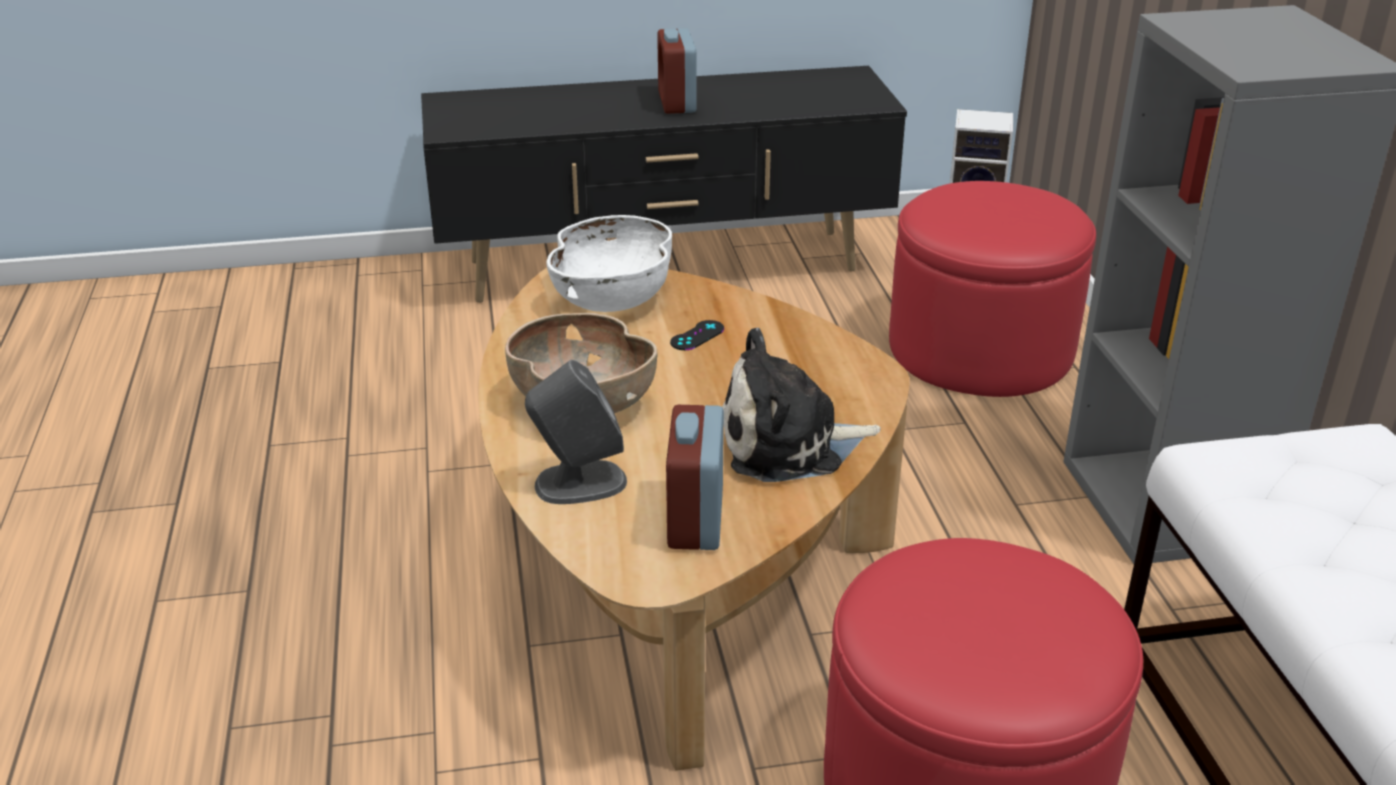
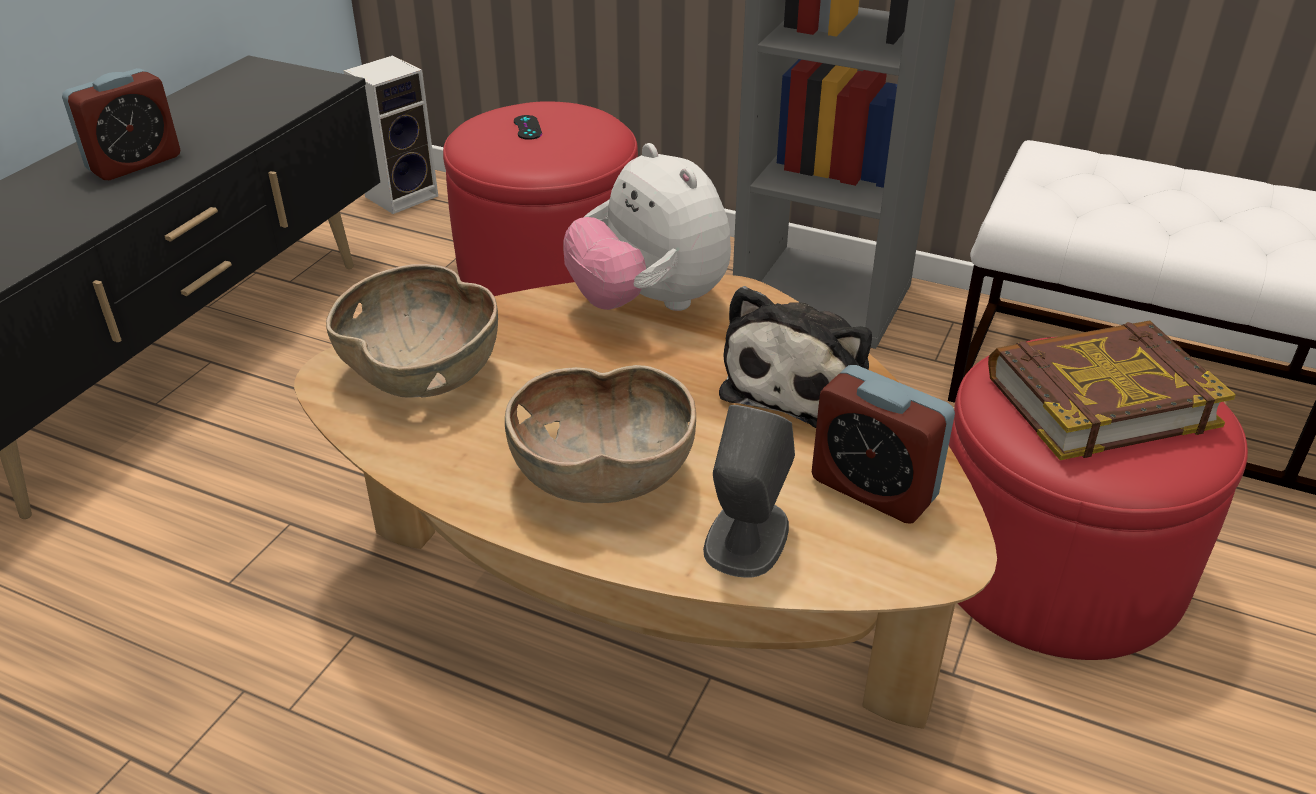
camera: 55 degrees left, 5 degrees up
(613, 299) = (424, 373): white bowl -> brown bowl
(677, 102) = (134, 163): alarm clock -> alarm clock turned 75 degrees counterclockwise
(697, 336) = (560, 354): black game controller -> black game controller (527, 128)
(807, 344) = (649, 303): none -> plush toy
(987, 613) = (1099, 399): none -> book

